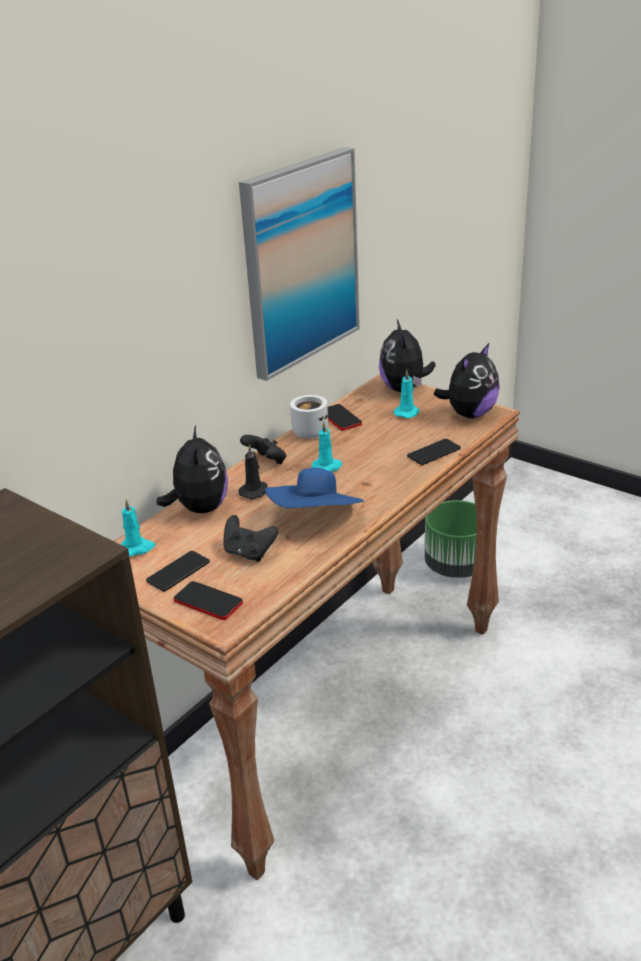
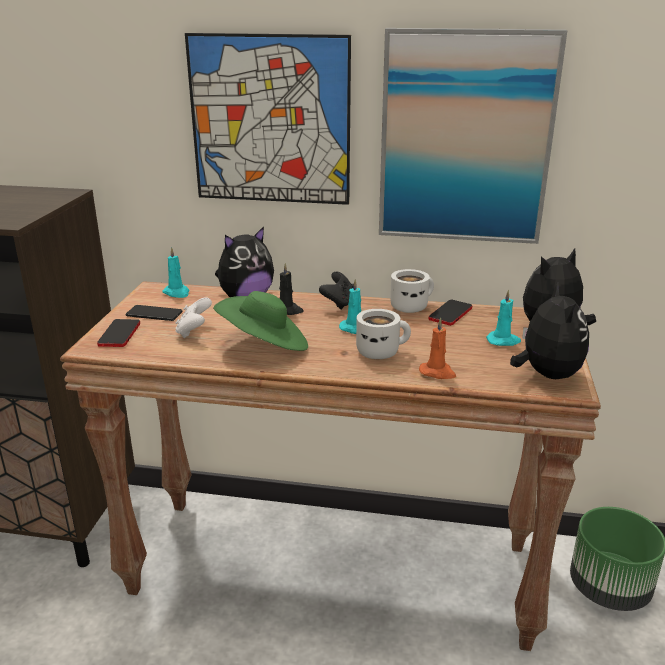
camera: 60 degrees right, 5 degrees down
(160, 312) = (270, 121): none -> picture
(249, 553) = (194, 331): black game controller -> white game controller
(316, 519) = (264, 345): blue hat -> green hat
(378, 466) = (381, 351): none -> white mug
(434, 452) = (438, 372): phone -> orange candle
(469, 414) = (546, 374): plush toy -> plush toy turned 105 degrees counterclockwise

